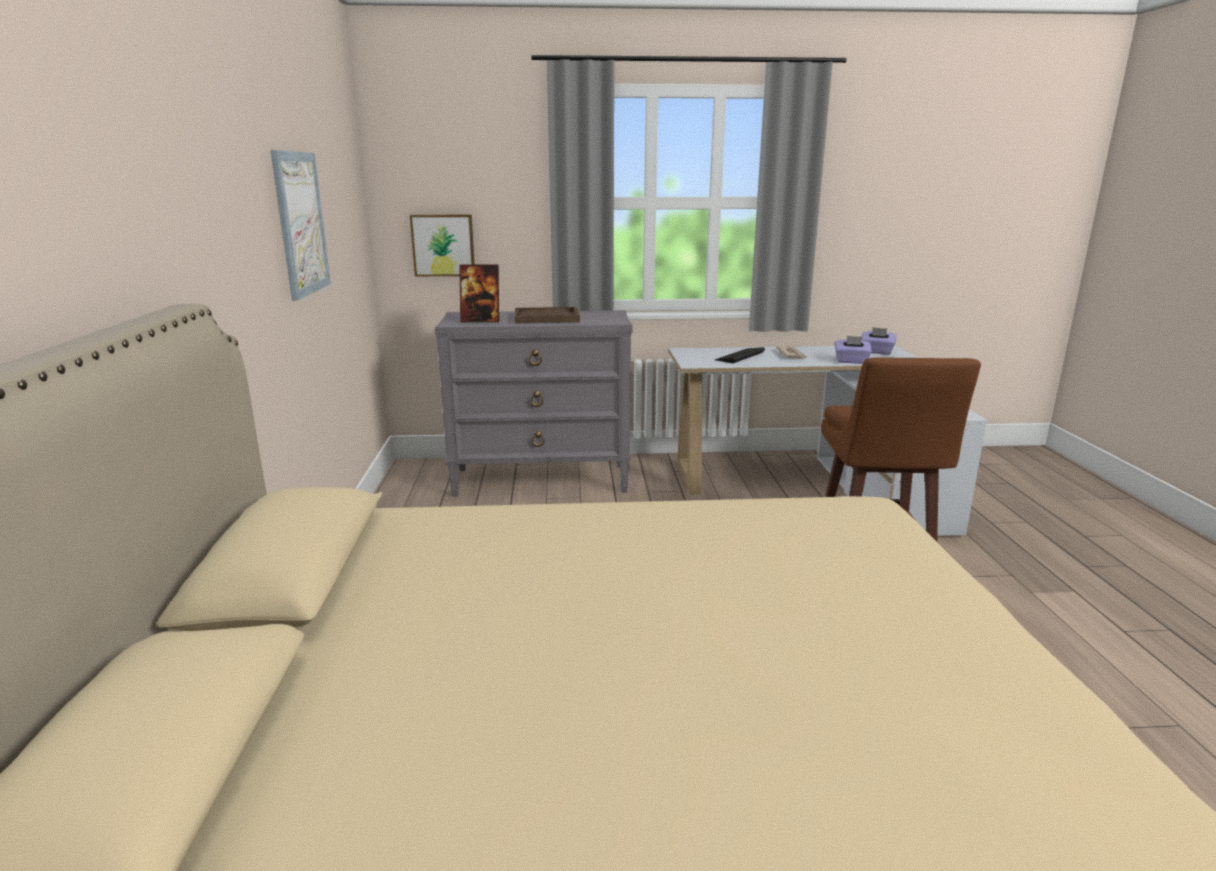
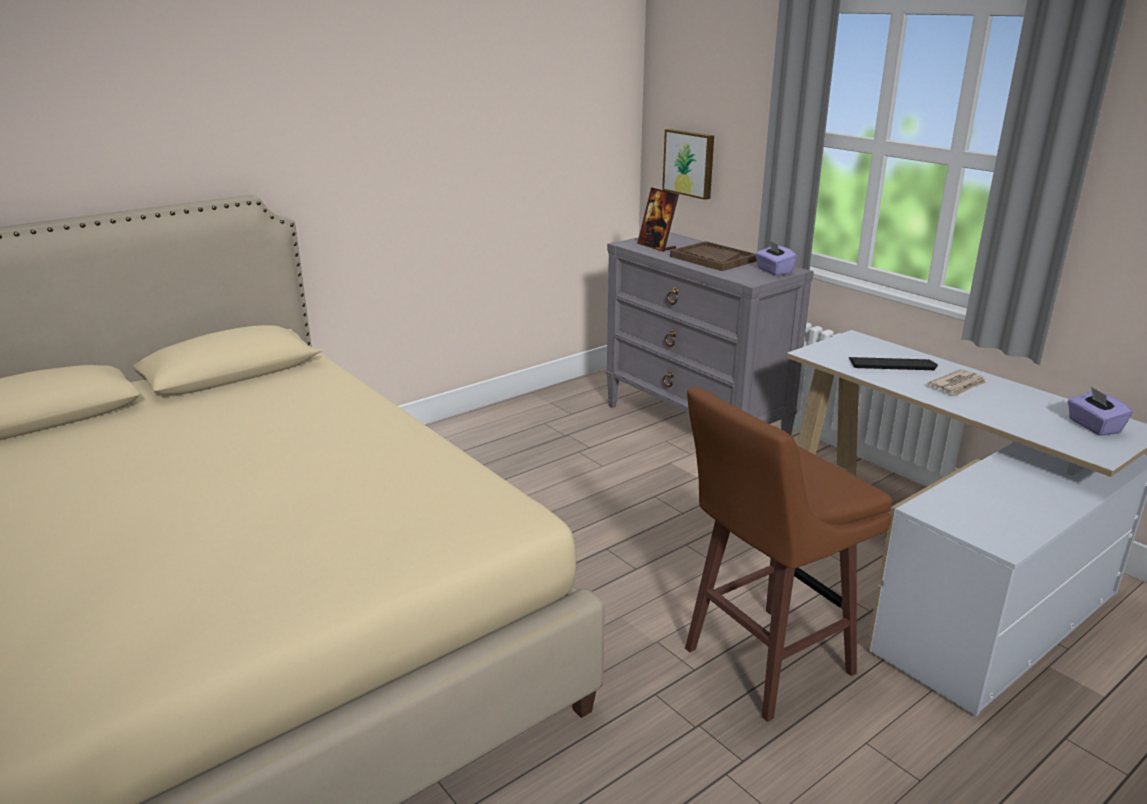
camera: 55 degrees right, 5 degrees up
(301, 223) = (476, 137): picture -> none
(851, 361) = (1004, 420): purple tissue box -> purple tissue box (773, 271)

